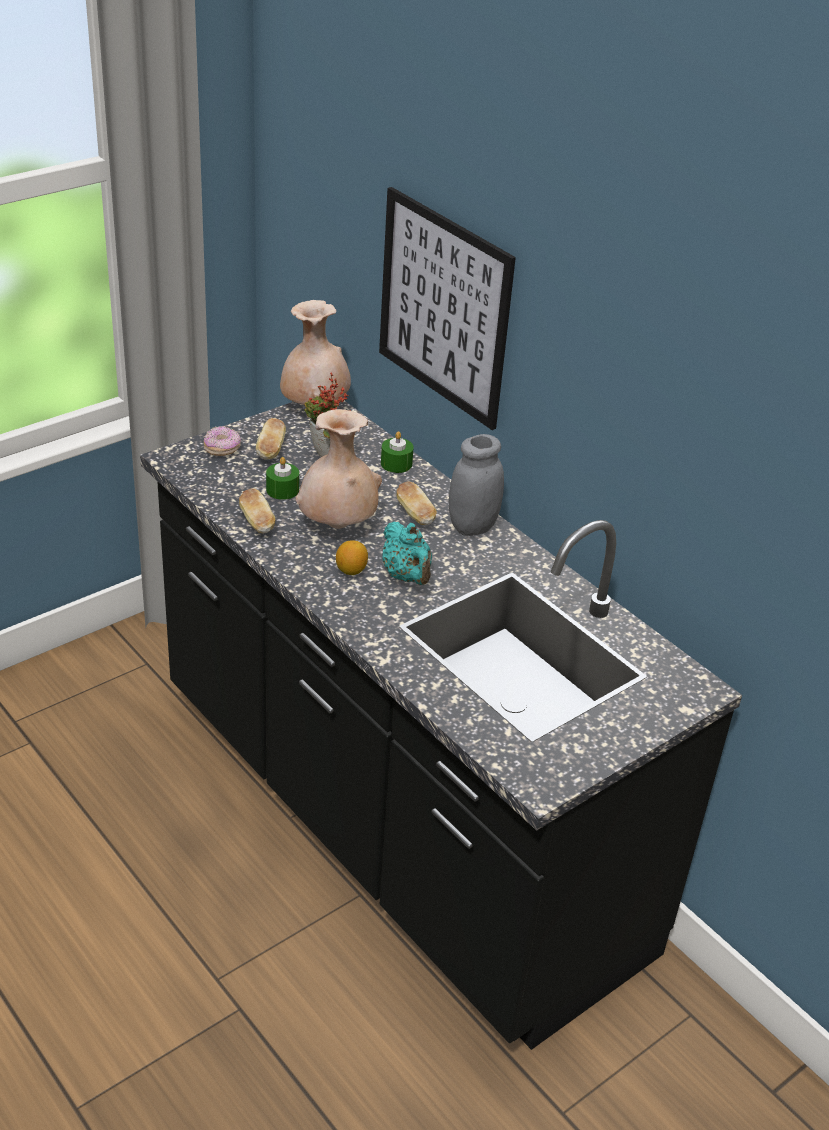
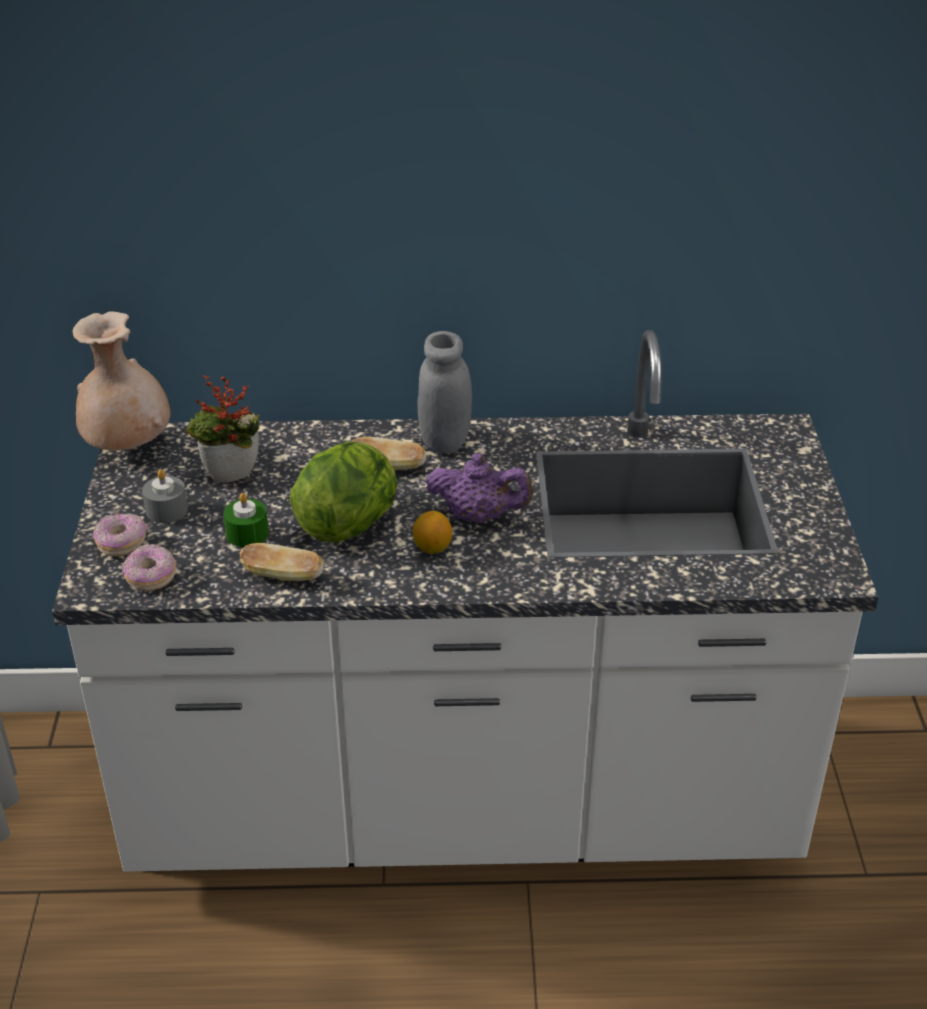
camera: 50 degrees left, 0 degrees up
(203, 474) = (150, 577): none -> donut
(271, 449) = (166, 510): bread -> grey candle
(337, 525) = (350, 523): beige vase -> lettuce
(394, 823) = (463, 805): black counter -> white counter
(396, 463) = (292, 440): green candle -> none
(407, 576) = (479, 516): turquoise teapot -> purple teapot
(443, 308) = (288, 233): picture -> none

